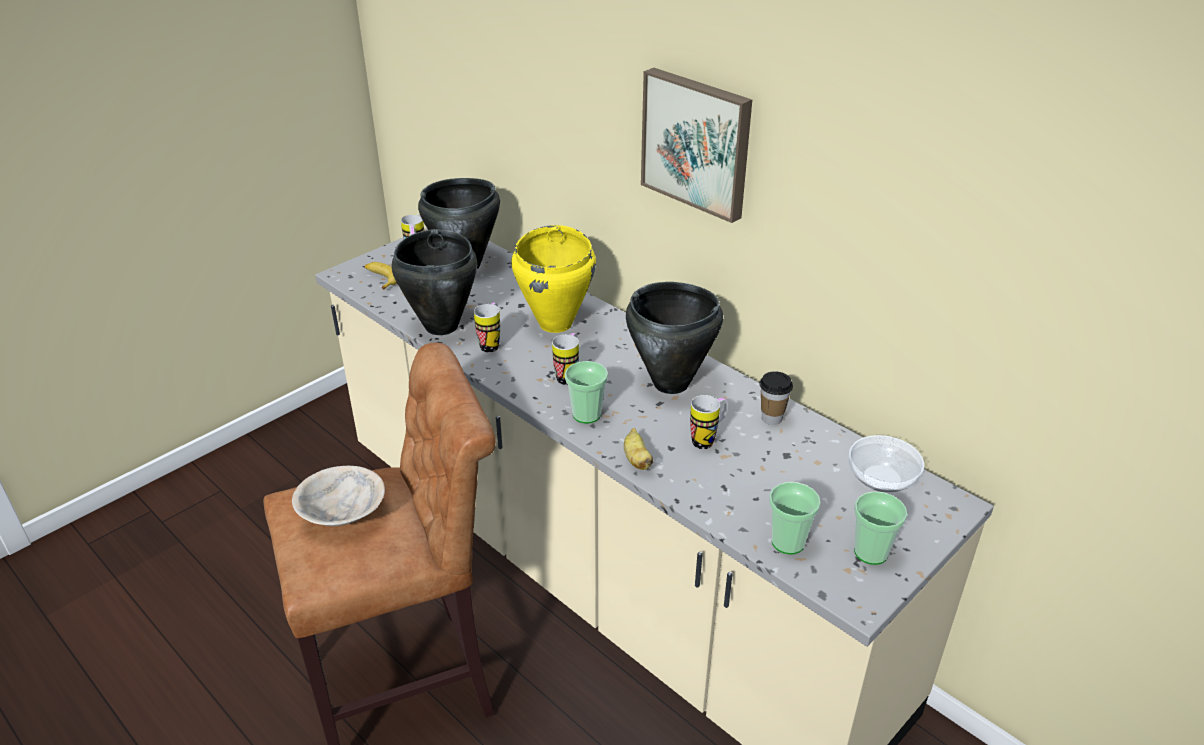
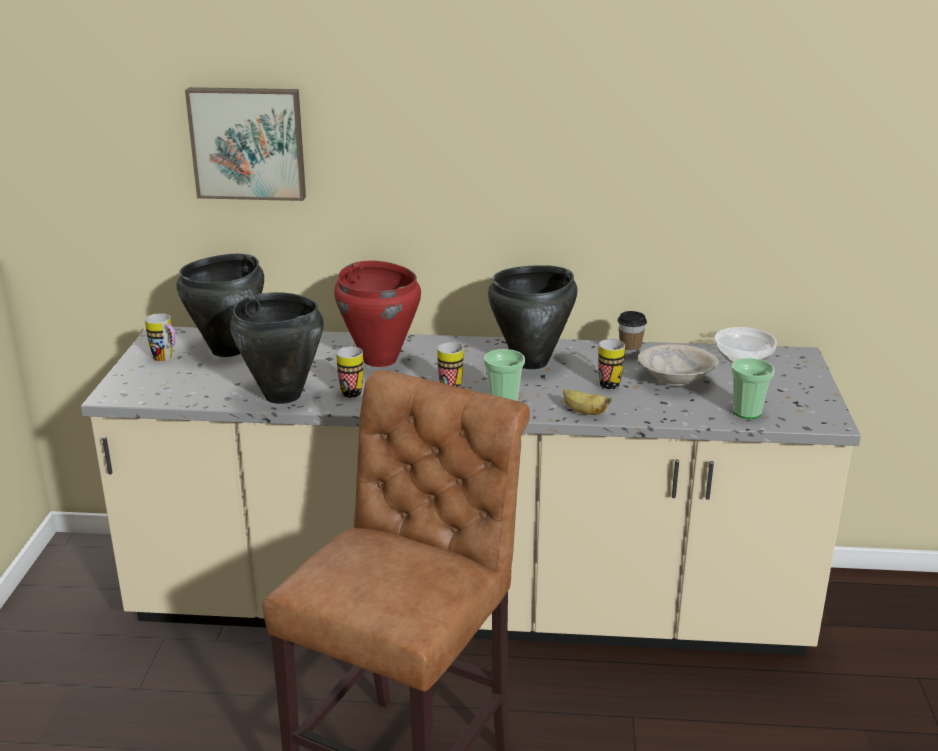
camera: 40 degrees left, 10 degrees down
(342, 513) = (372, 567): beige bowl -> beige bowl (675, 380)
(380, 279) = (160, 385): banana -> none
(556, 323) = (380, 359): yellow cooking pot -> red cooking pot
(697, 142) = (495, 139): picture -> picture (248, 143)
(871, 552) = (797, 396): cup -> none

